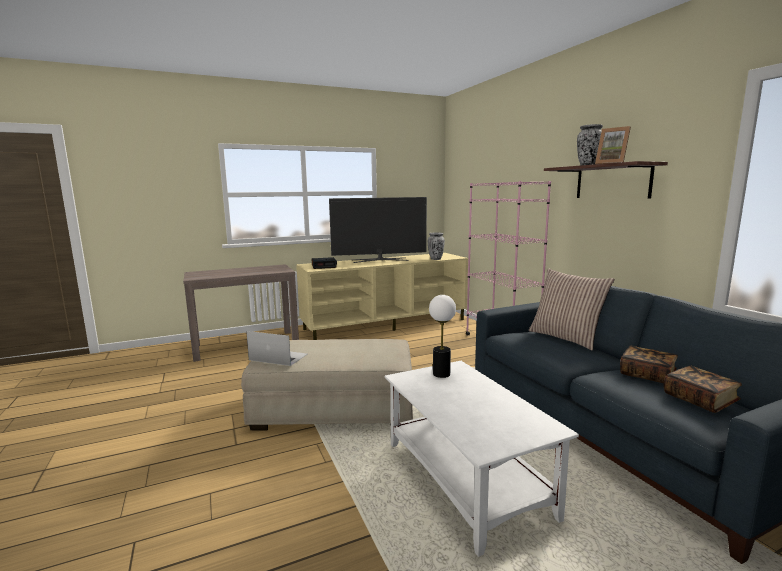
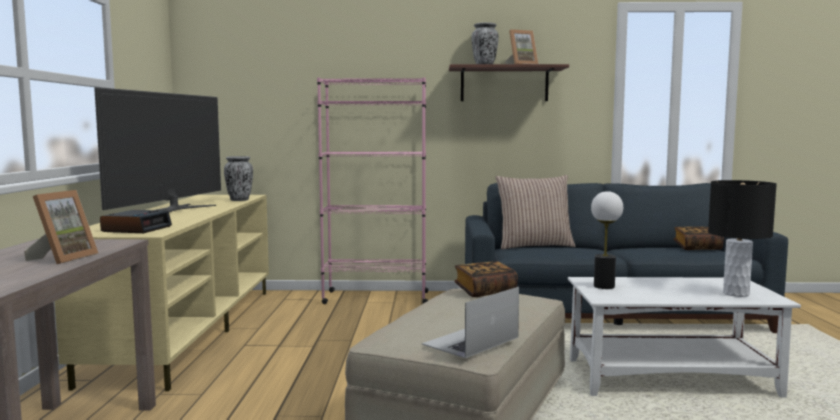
camera: 65 degrees left, 5 degrees down
(247, 273) = (63, 258): none -> picture frame
(484, 428) = (736, 293): none -> black table lamp
(647, 375) = (646, 246): book -> book (485, 291)

